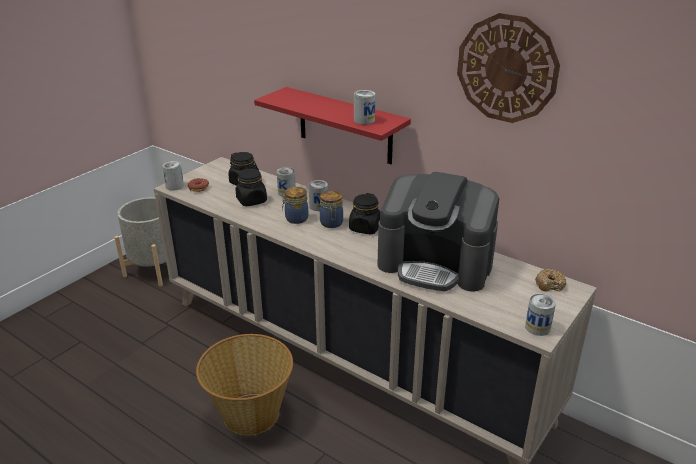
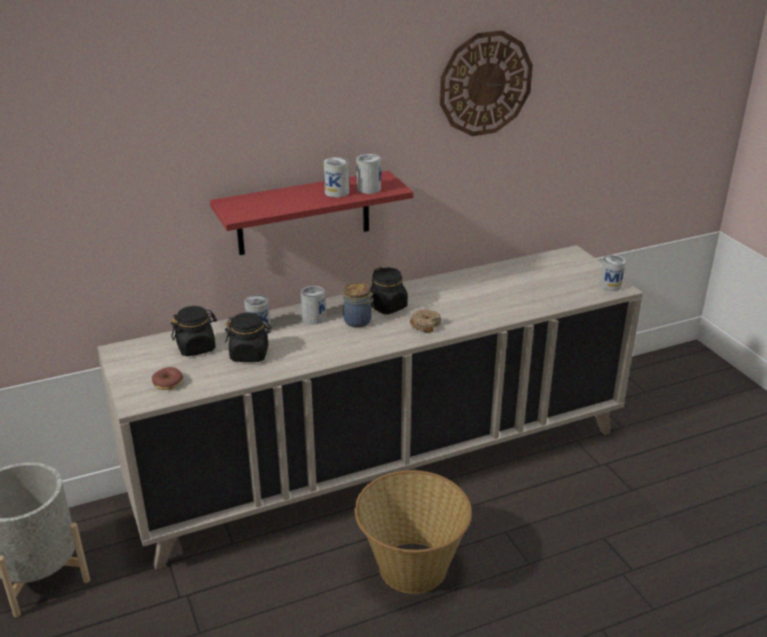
camera: 60 degrees left, 0 degrees up
(174, 186) = (137, 400): can -> can (337, 192)
(295, 219) = (325, 339): jar -> none
(436, 263) = (485, 294): coffee machine -> none
(550, 285) = (559, 260): donut -> donut (425, 325)

